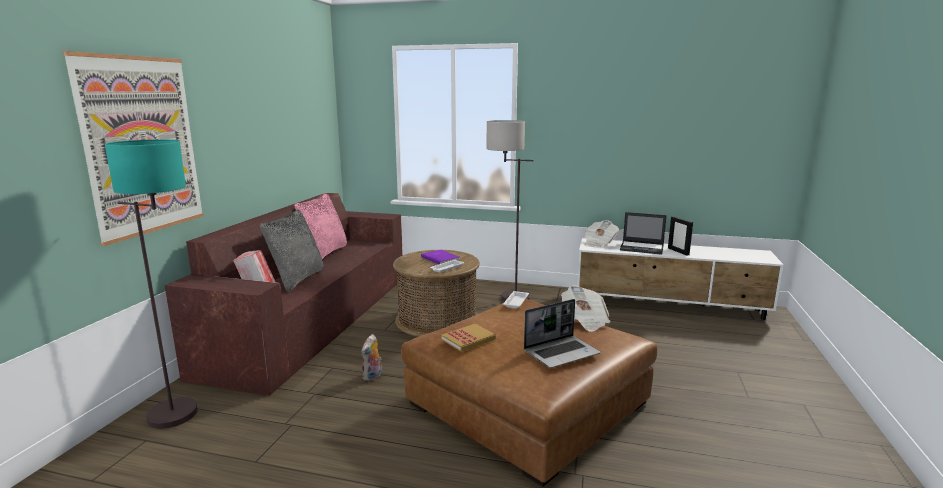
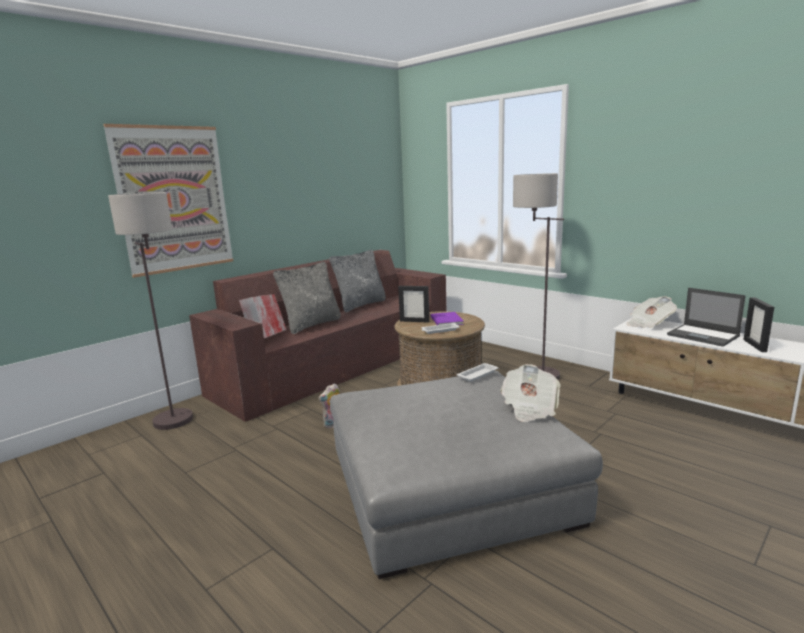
camera: 30 degrees right, 0 degrees up
(183, 417) = (177, 424): turquoise floor lamp -> grey floor lamp
(325, 253) = (361, 305): pink pillow -> grey pillow
(411, 262) = (414, 321): none -> picture frame
(468, 339) = (382, 403): book -> none
(527, 402) = (449, 487): brown ottoman -> grey ottoman
(561, 352) = (457, 437): laptop -> none

